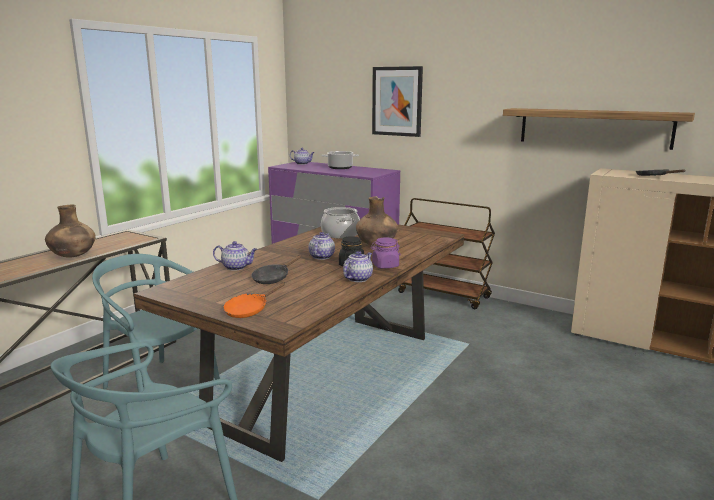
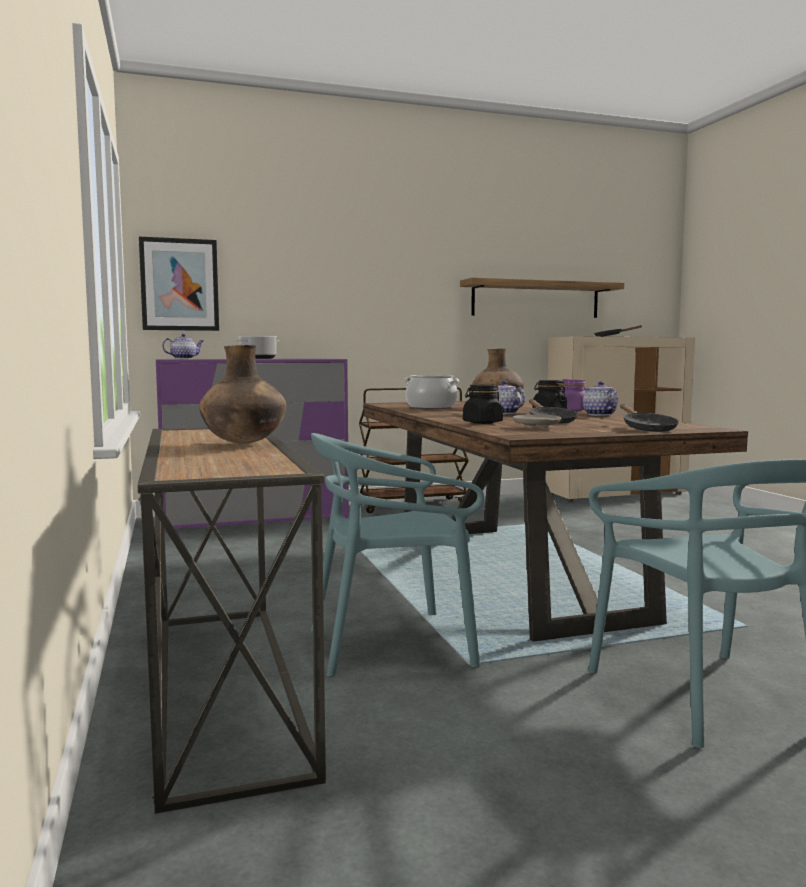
camera: 50 degrees left, 10 degrees down
(220, 284) = (536, 427): none -> beige plate
(236, 267) = (482, 423): teapot -> black jar
(249, 310) = (646, 429): orange frying pan -> black frying pan
(397, 101) = (320, 271): picture -> picture (179, 284)

